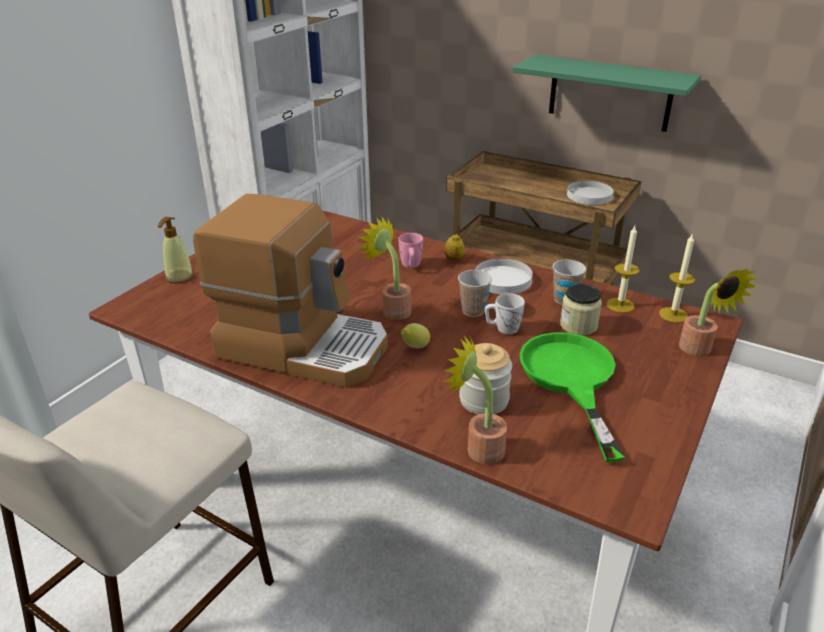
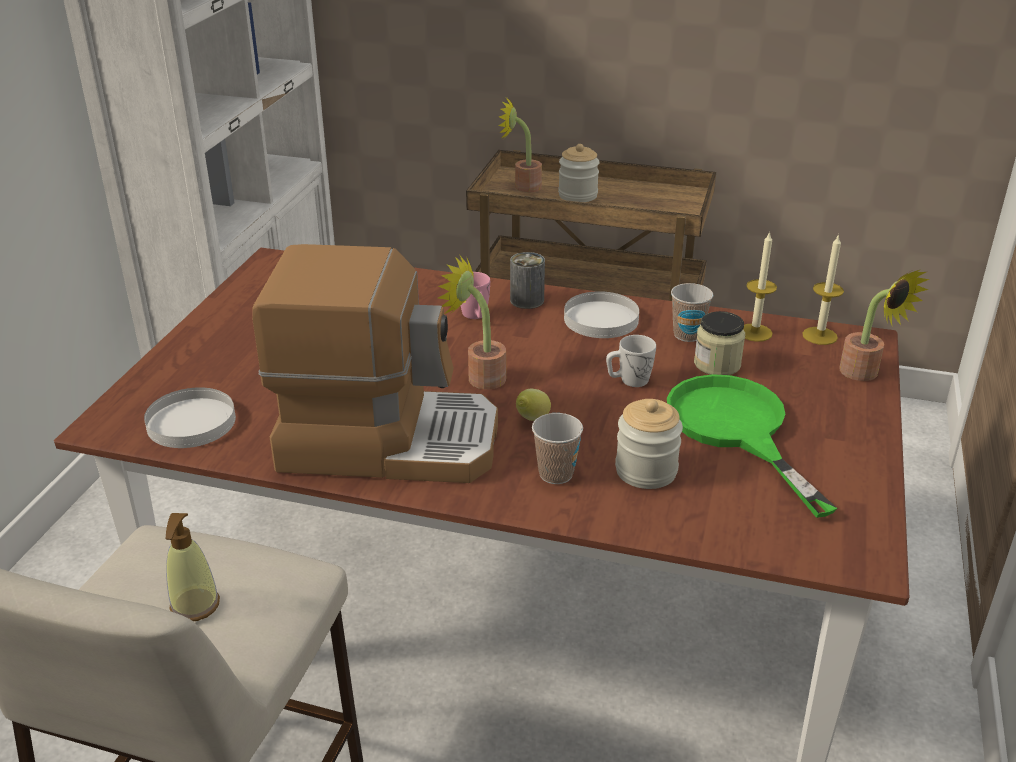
camera: 15 degrees left, 0 degrees up
(179, 277) = (162, 372): soap dispenser -> soap dispenser (195, 605)
(453, 259) = (527, 300): lemon -> can
(473, 311) = (582, 364): cup -> cup (556, 474)
(478, 448) = (665, 528): potted plant -> potted plant (522, 186)
(531, 189) = (577, 195): none -> jar
(589, 195) = (655, 196): white plate -> white plate (191, 422)
(610, 93) = (665, 61): green shelf -> none

